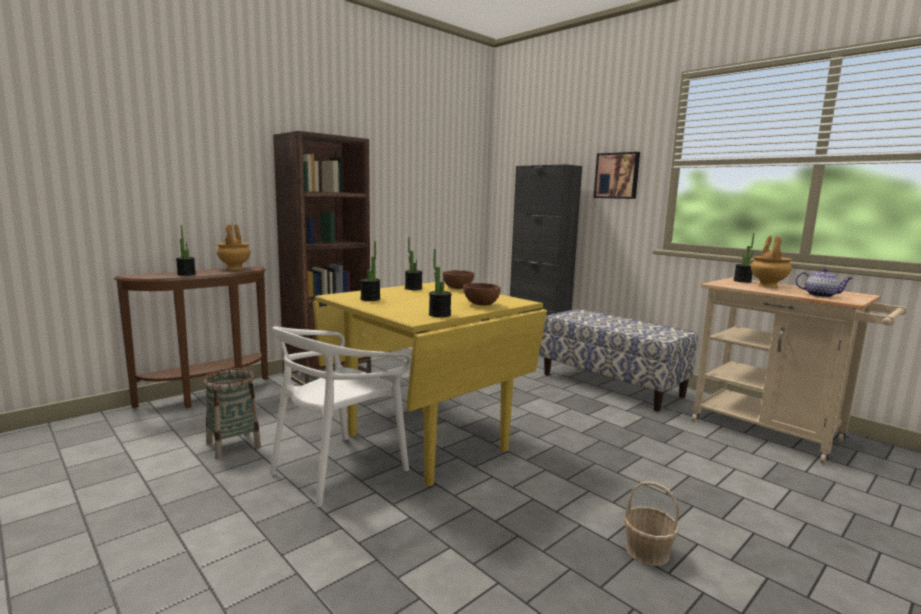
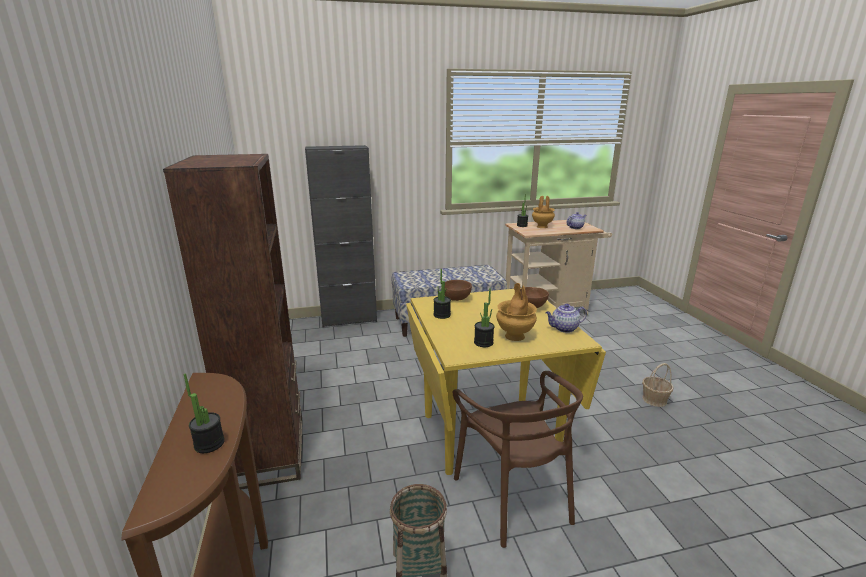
camera: 60 degrees left, 10 degrees up
(234, 269) = (201, 396): brown vase -> brown vase (515, 336)
(339, 469) = (513, 497): white chair -> brown chair
(439, 314) = (564, 328): potted plant -> teapot
(617, 175) = (400, 153): picture -> none

